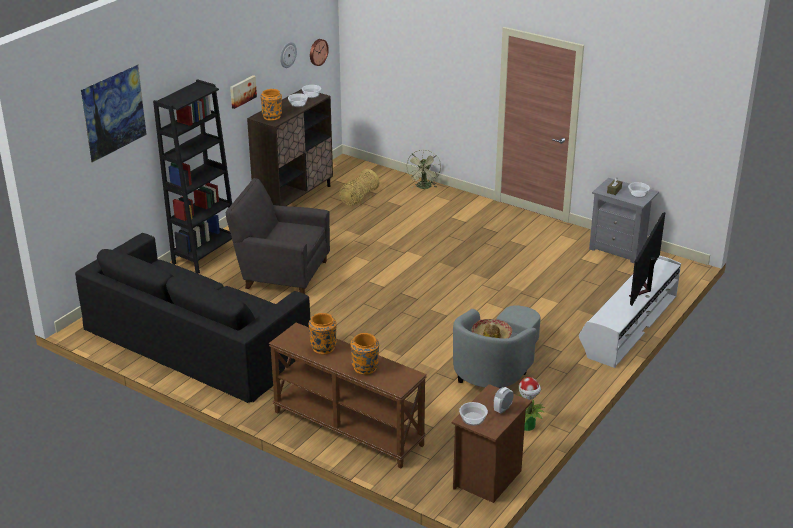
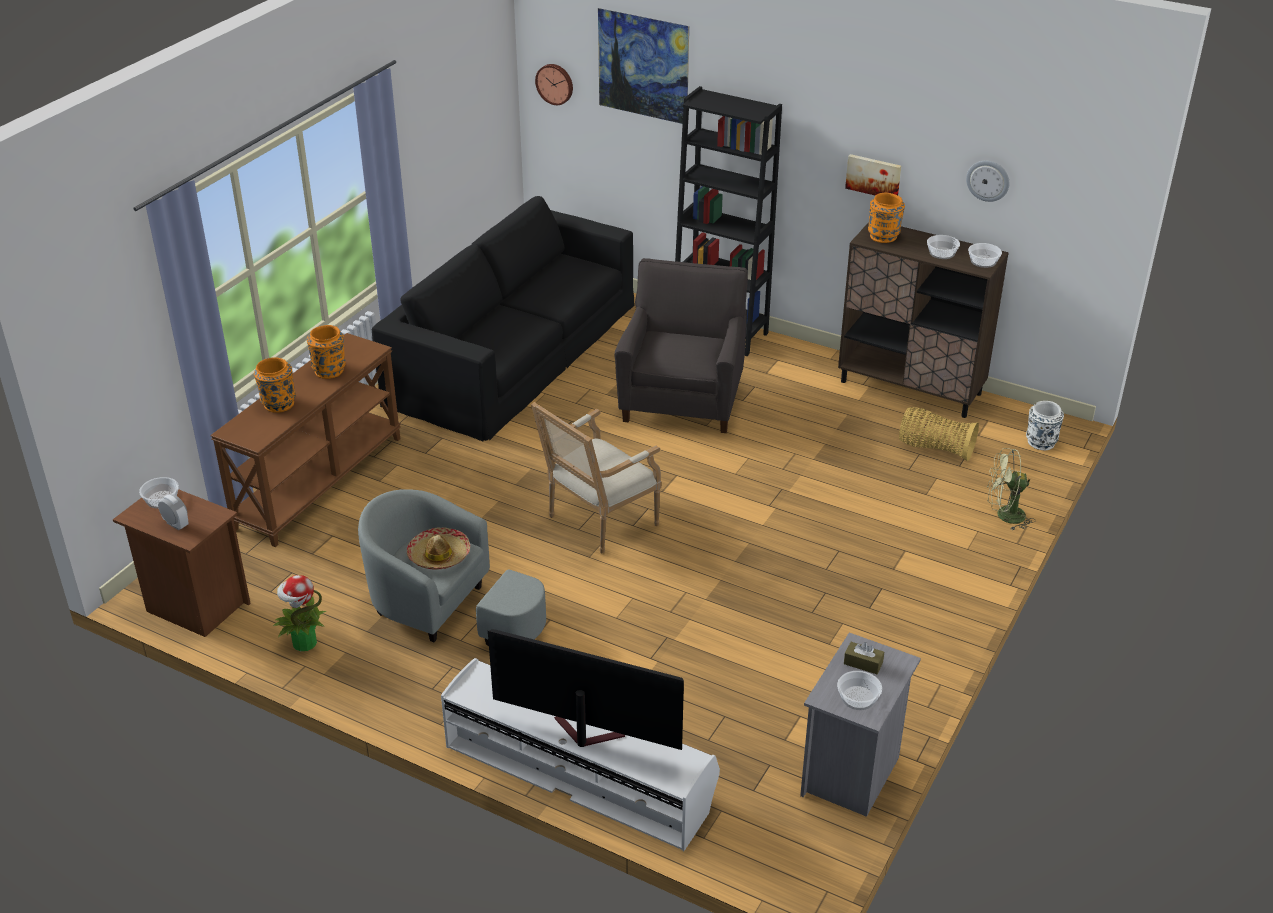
camera: 85 degrees right, 5 degrees up
(317, 52) = (1065, 219): wall clock -> wall clock (555, 83)
(360, 169) = (1040, 443): none -> white vase
(412, 311) = (597, 522): none -> armchair

